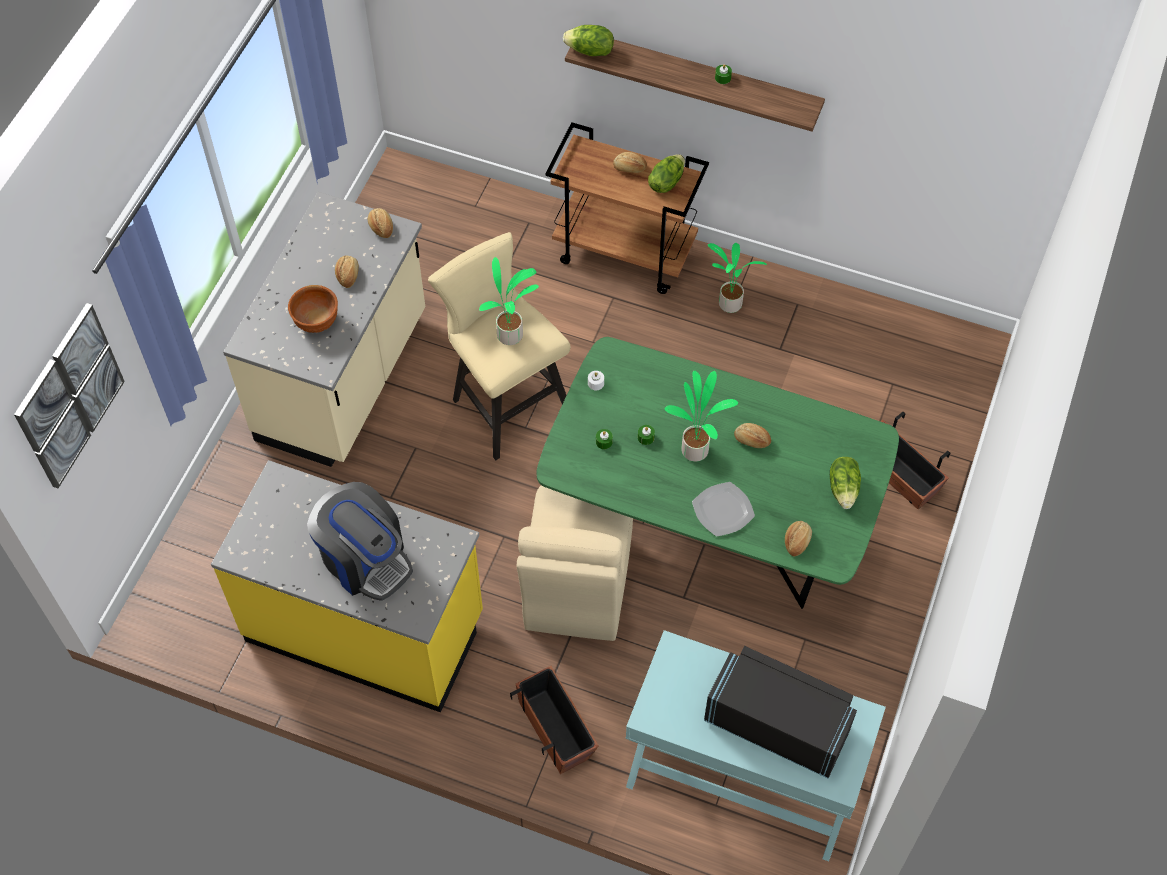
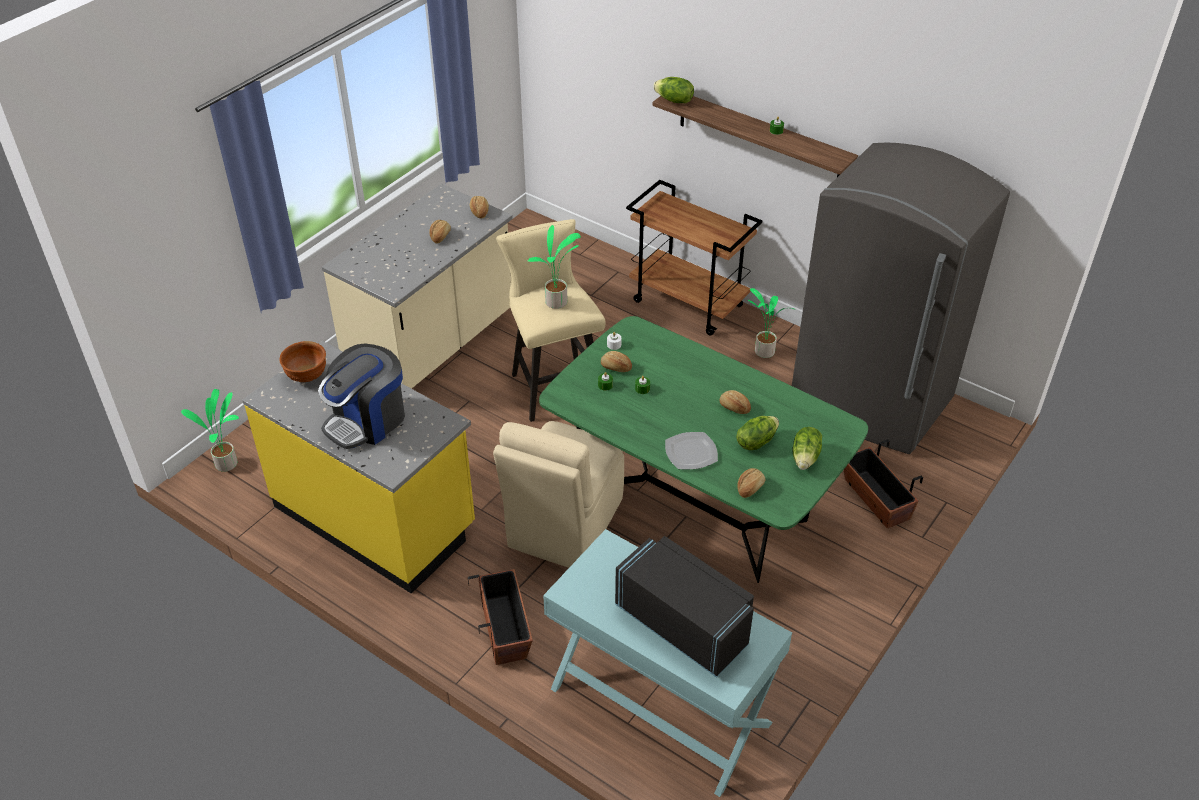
camera: 15 degrees right, 15 degrees down
(69, 396) = (161, 223): picture -> none
(316, 322) = (402, 260): brown bowl -> brown bowl (306, 376)
(365, 559) = (367, 420): coffee machine -> coffee machine turned 75 degrees clockwise
(629, 168) = (697, 217): bread -> bread (615, 367)
(666, 182) = (723, 230): lettuce -> lettuce (756, 441)
(696, 449) = (683, 405): potted plant -> potted plant (228, 463)
(863, 347) = (871, 401): none -> grey fridge

